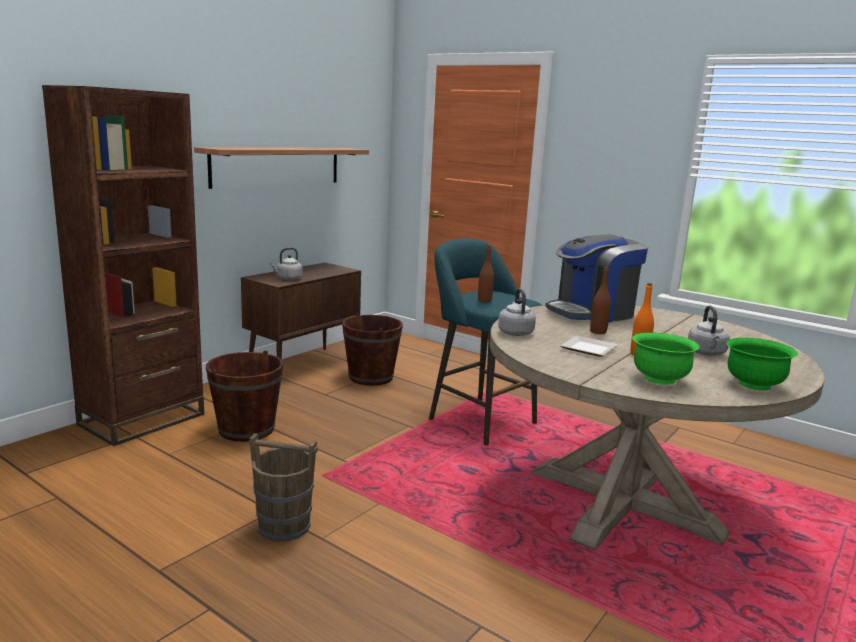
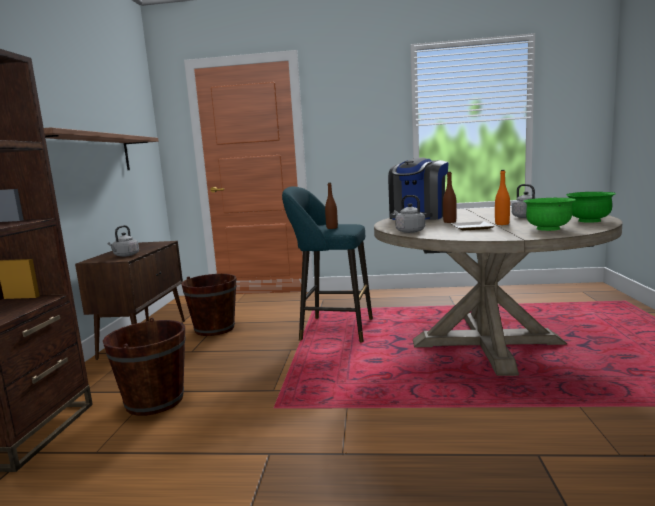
camera: 30 degrees left, 5 degrees down
(283, 526) = (297, 460): brown bucket -> none

